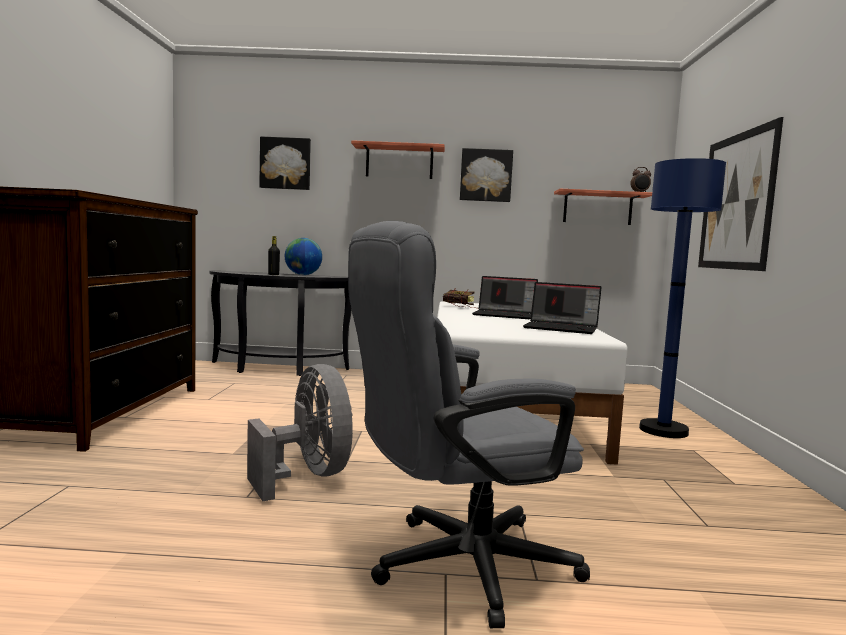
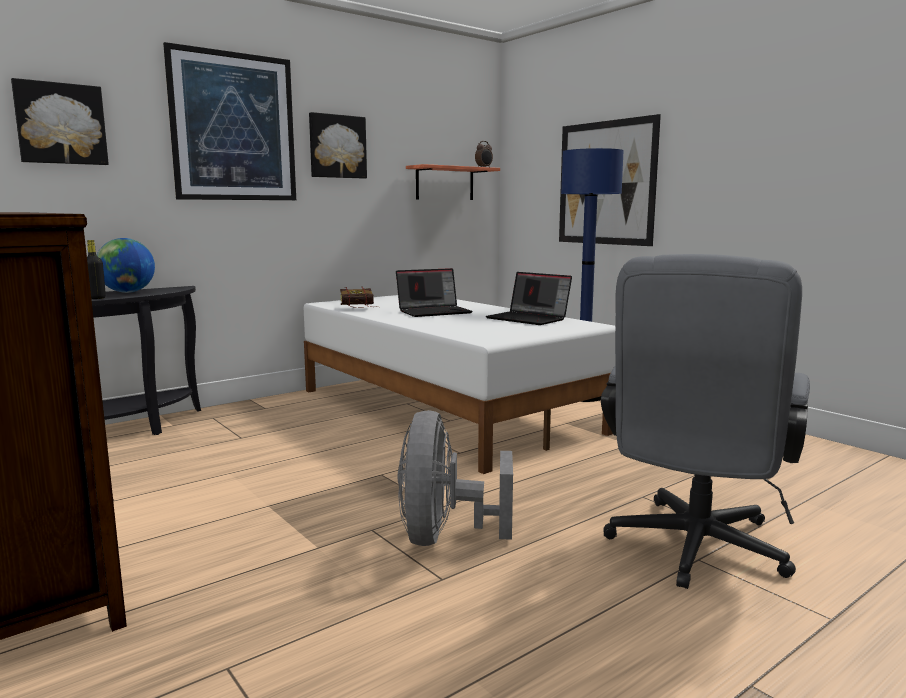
camera: 40 degrees left, 5 degrees up
(308, 476) = (444, 536): grey fan -> grey fan turned 105 degrees counterclockwise
(399, 162) = (234, 127): shelf -> picture
(562, 328) = (529, 319): laptop -> laptop turned 60 degrees clockwise

